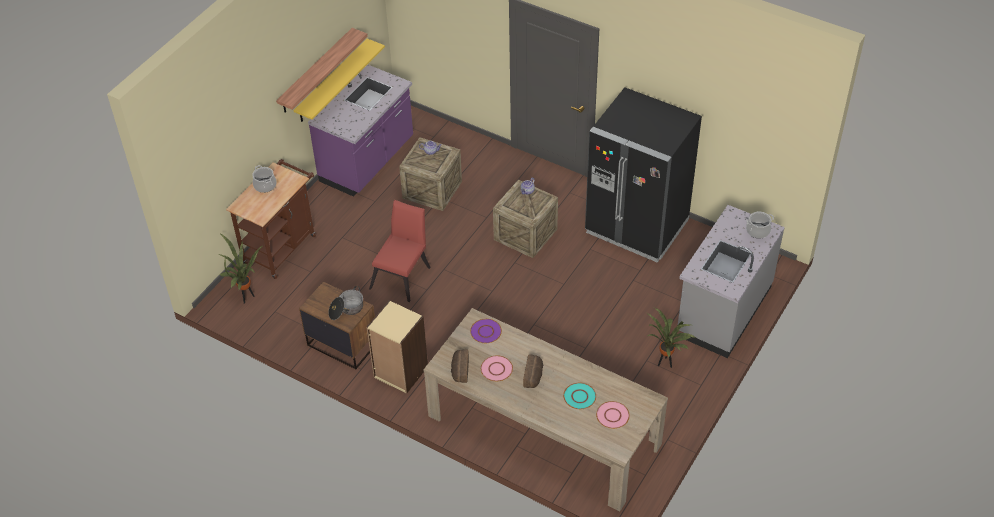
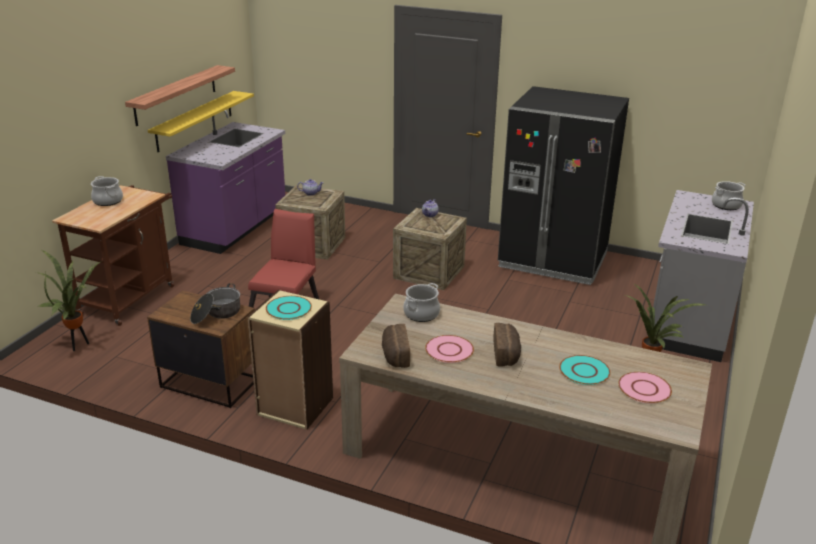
camera: 10 degrees left, 20 degrees down
(395, 321) = (289, 309): none -> turquoise plate
(486, 332) = (421, 314): purple plate -> cooking pot

